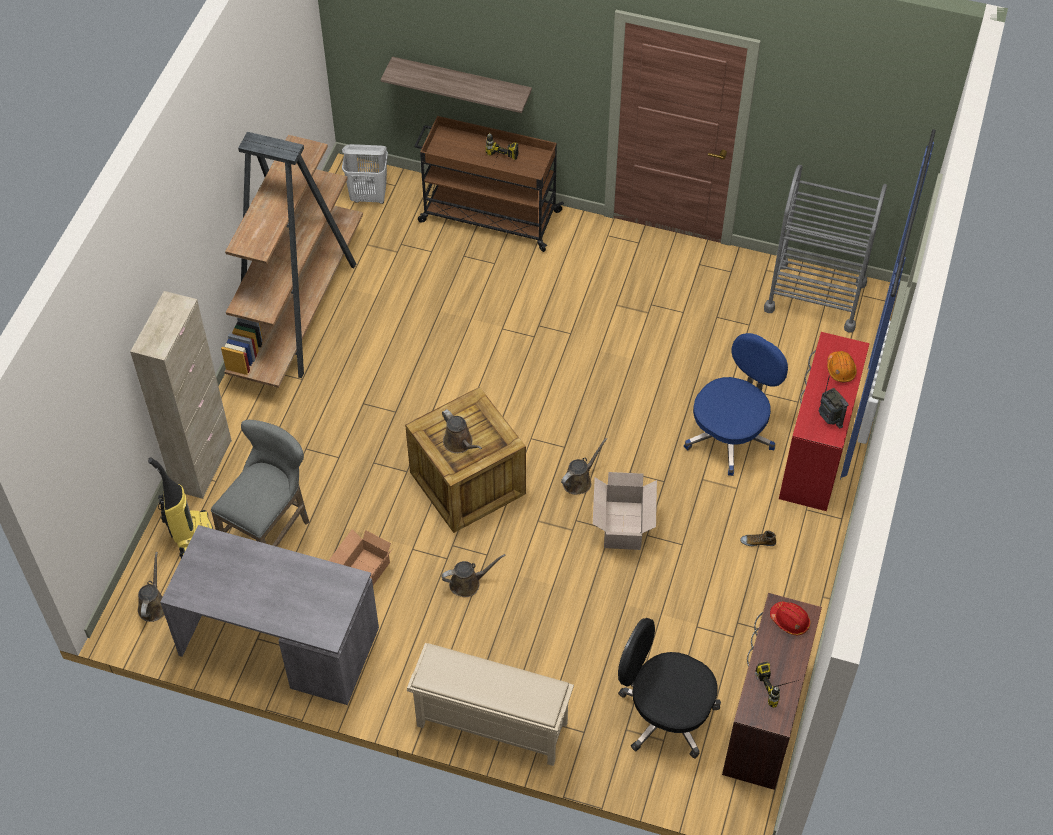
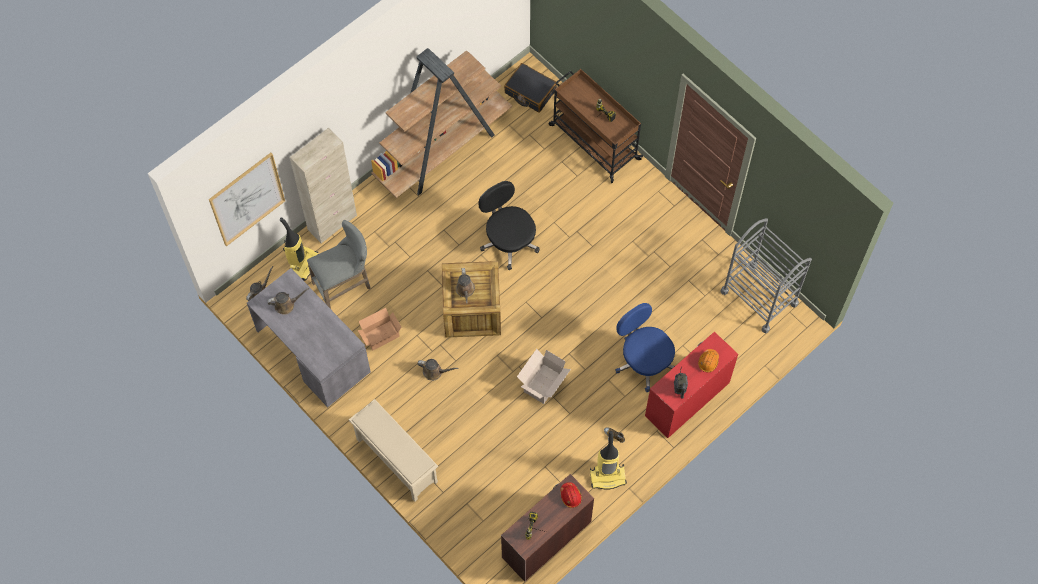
camera: 30 degrees right, 10 degrees up
(93, 443) = (247, 199): none -> picture
(369, 196) = (530, 92): white laundry basket -> black suitcase
(462, 83) = (598, 58): shelf -> none
(579, 480) = (536, 343): brown watering can -> brown watering can (286, 305)
(665, 714) = (493, 506): black office chair -> black office chair (509, 241)
(730, 435) = (644, 361): blue office chair -> blue office chair turned 105 degrees counterclockwise
(786, 596) = (608, 476): none -> vacuum cleaner

